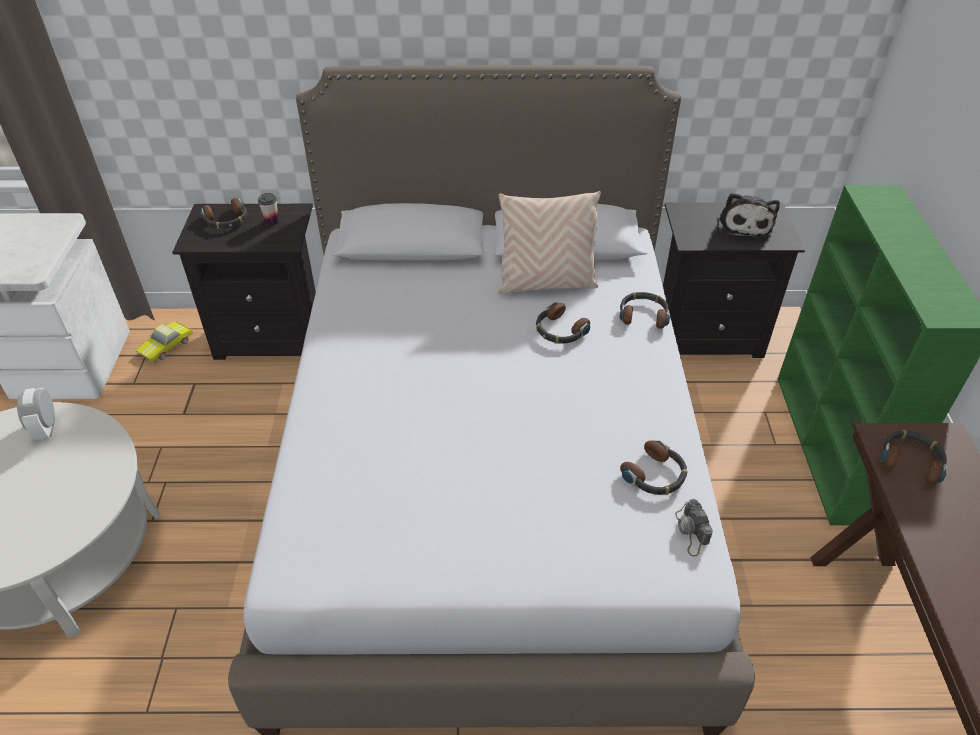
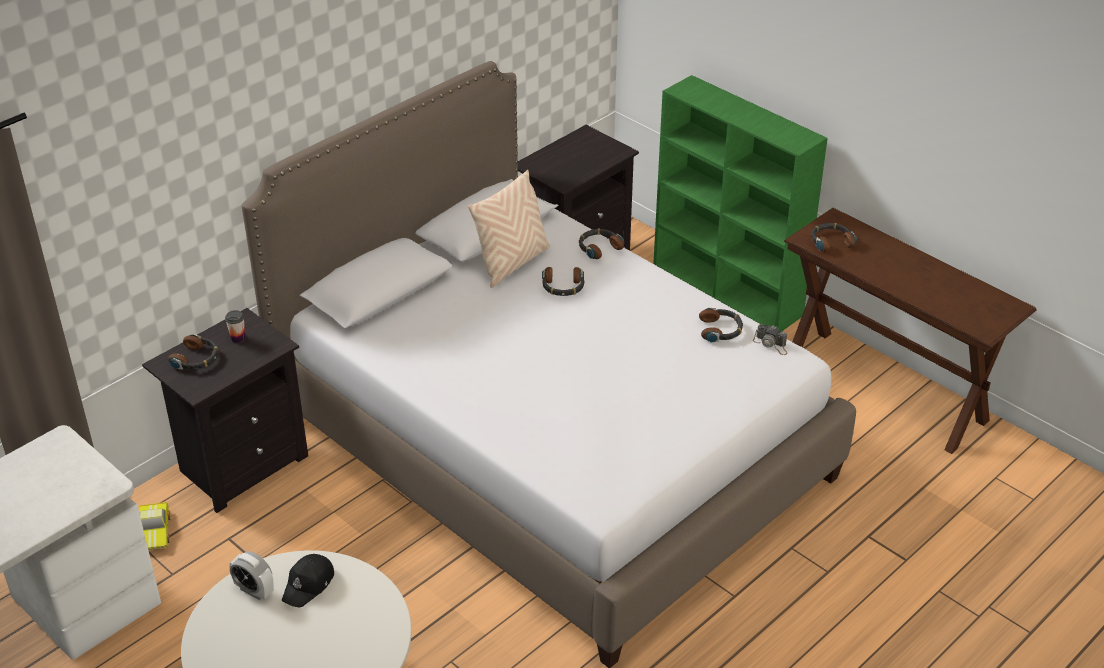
camera: 45 degrees left, 5 degrees down
(78, 453) = (309, 585): none -> black cap
(744, 225) = (582, 153): plush toy -> none

